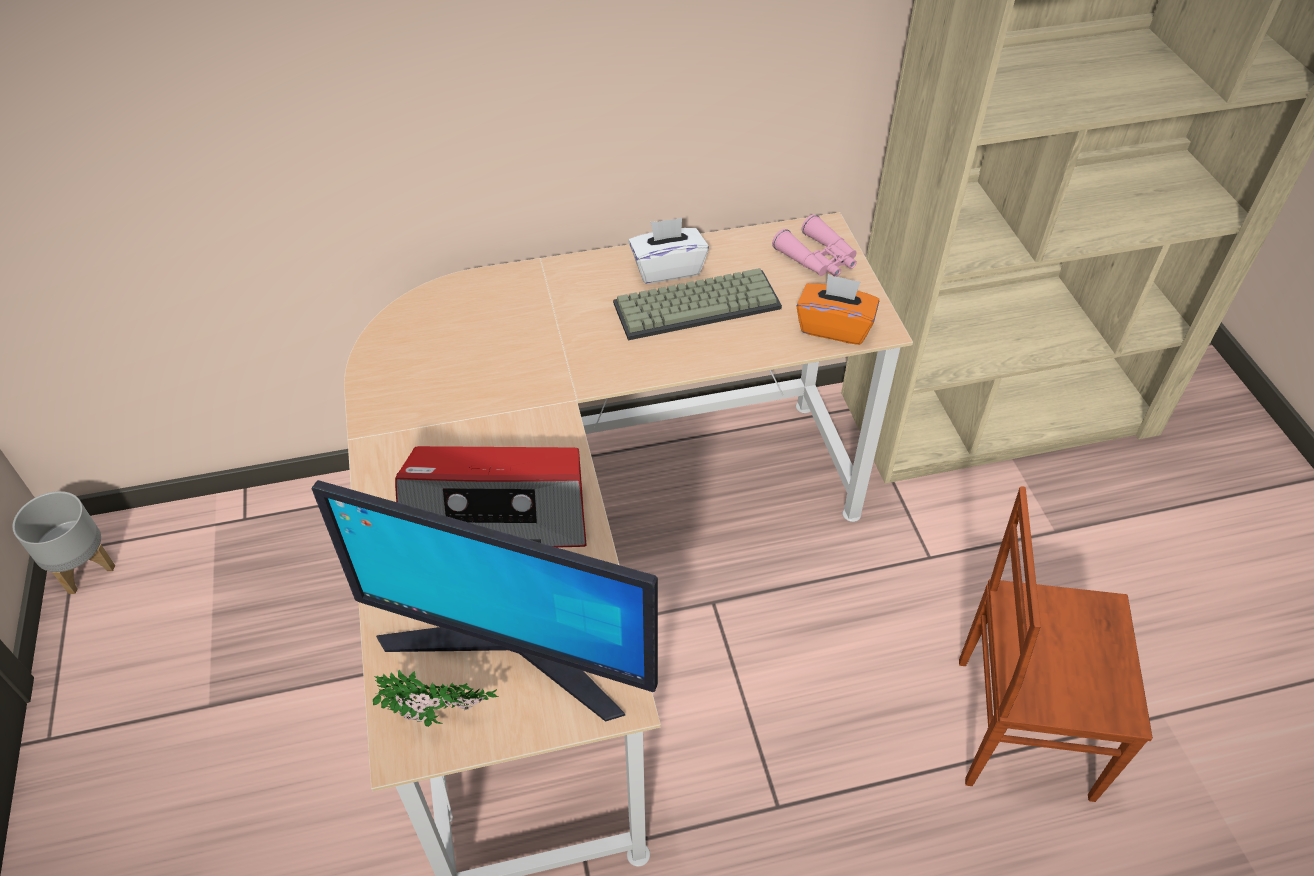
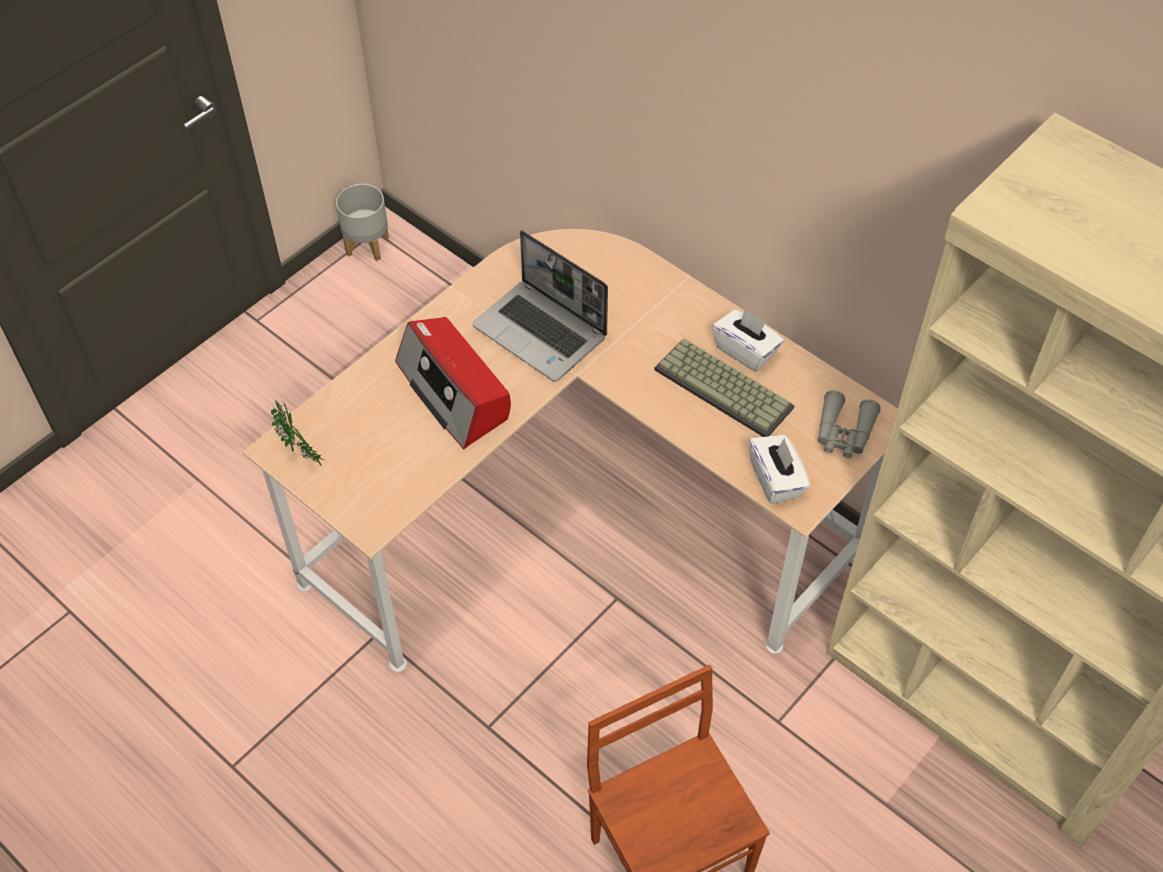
camera: 55 degrees right, 5 degrees up
(494, 397) = (542, 332): none -> laptop
(511, 652) = (365, 459): monitor -> none
(818, 259) = (843, 433): pink binoculars -> grey binoculars
(834, 327) = (776, 480): orange tissue box -> white tissue box

